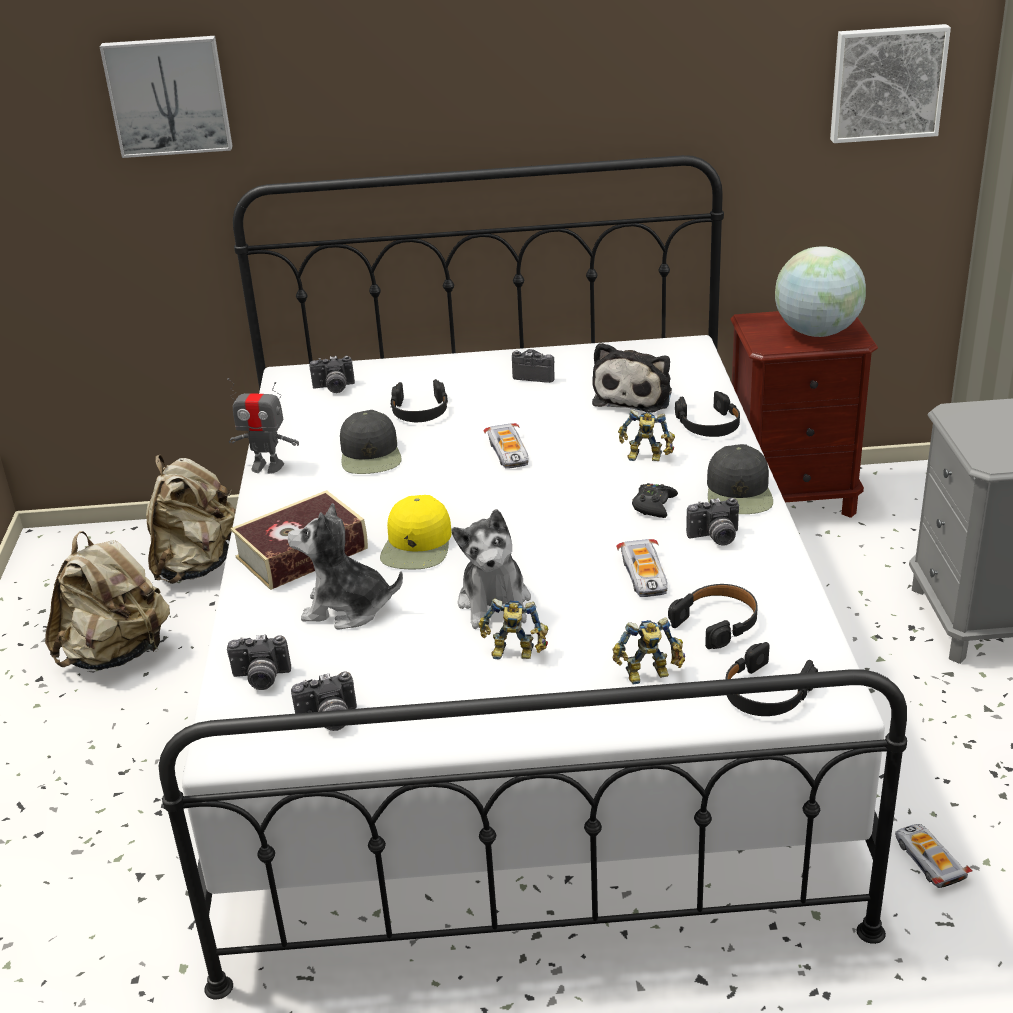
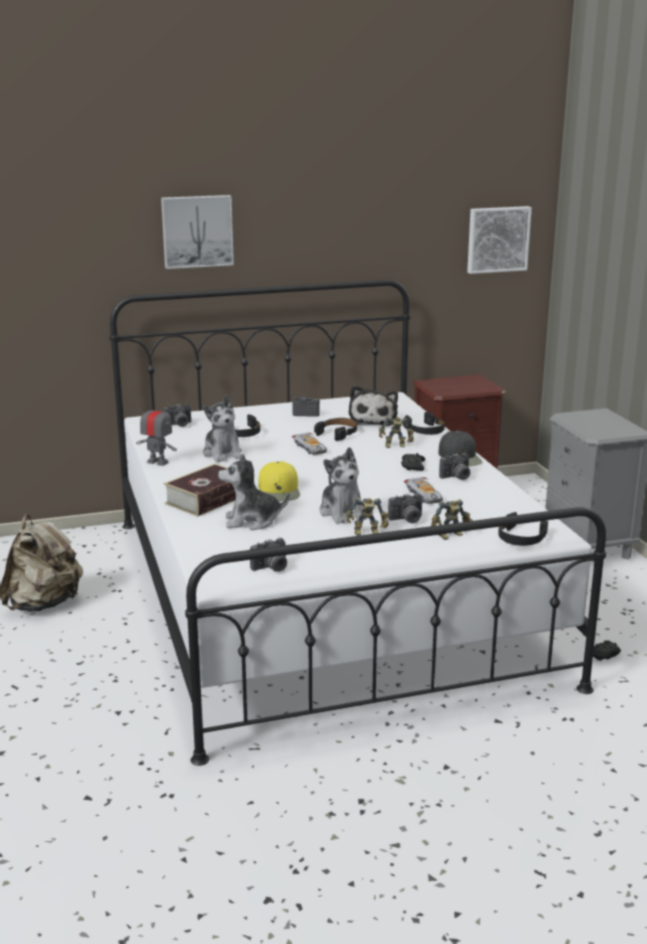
camera: 15 degrees left, 10 degrees down
(168, 95) = (72, 238): picture -> picture (197, 231)
(196, 566) = (78, 555): beige backpack -> none
(261, 679) = (217, 554): camera -> camera (407, 520)
(267, 466) = (158, 462): toy robot -> toy robot turned 150 degrees counterclockwise
(371, 454) = (223, 453): black cap -> plush toy
(717, 622) = (478, 512): black headphones -> black headphones (338, 433)
(816, 332) = (468, 386): globe -> none
(928, 860) = (603, 654): toy car -> black game controller

